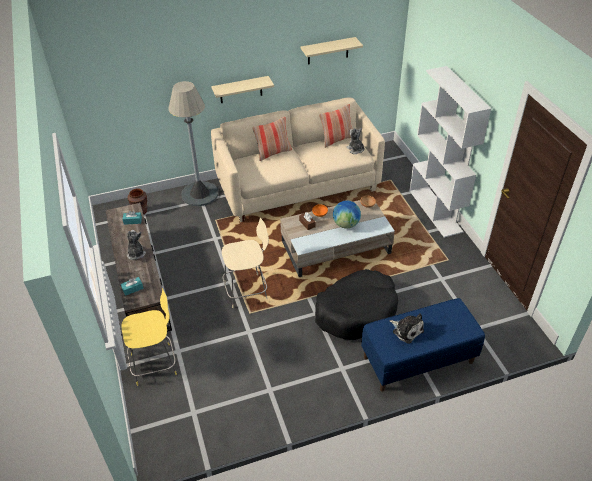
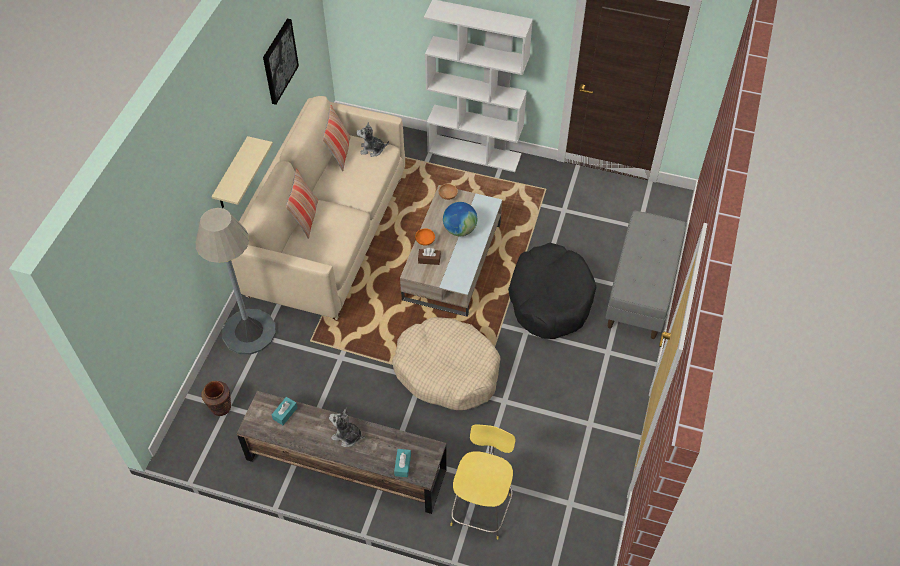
camera: 55 degrees left, 10 degrees up
(247, 290) = (447, 371): beige stool -> beige dog bed
(328, 51) = (279, 61): beige shelf -> picture
(406, 330) = (641, 270): plush toy -> none
(418, 360) = (641, 291): blue bench -> grey bench

